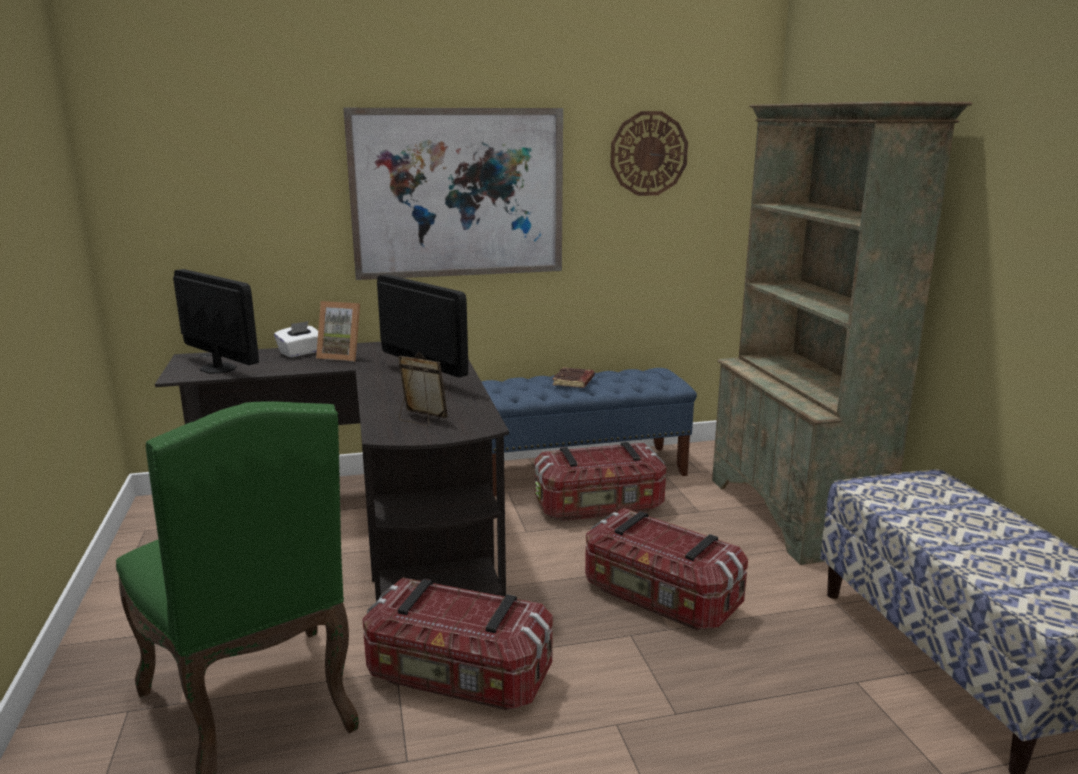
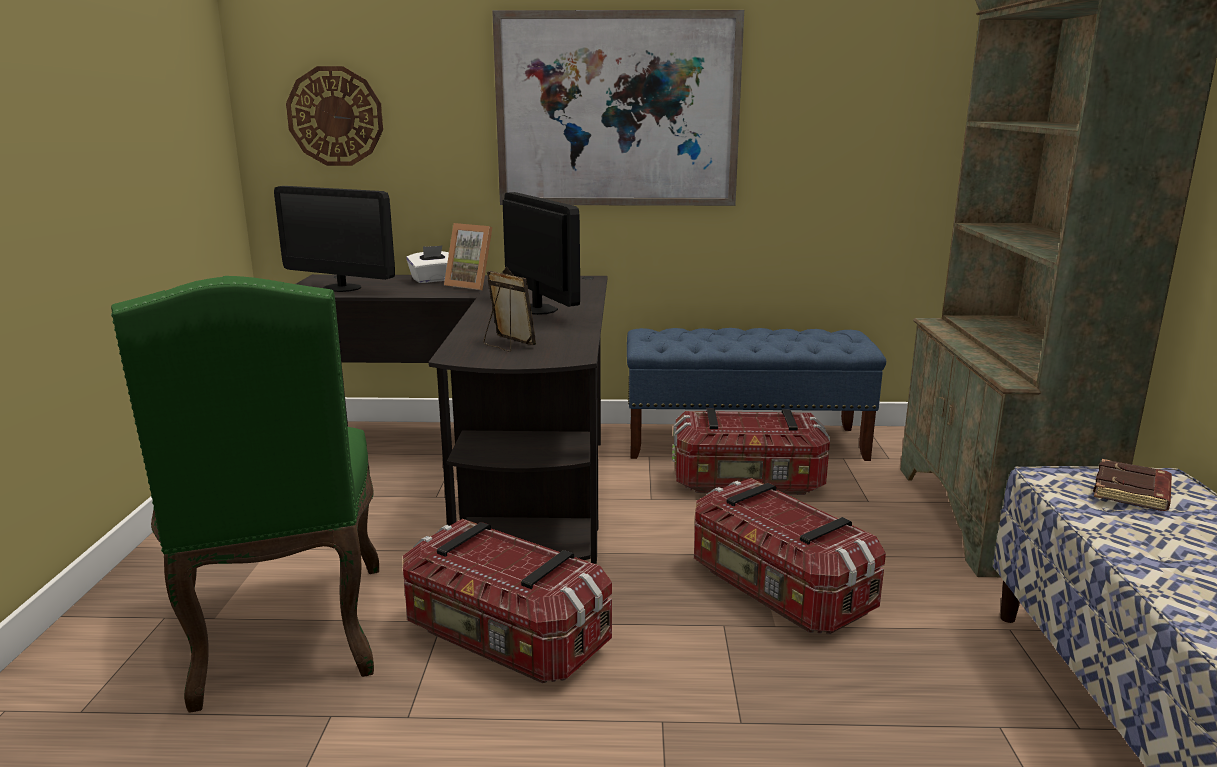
camera: 15 degrees right, 0 degrees up
(218, 368) = (342, 288): monitor -> monitor turned 150 degrees clockwise
(574, 382) = (738, 336): brown book -> brown book (1133, 492)
(648, 154) = (850, 66): wall clock -> wall clock (335, 116)

